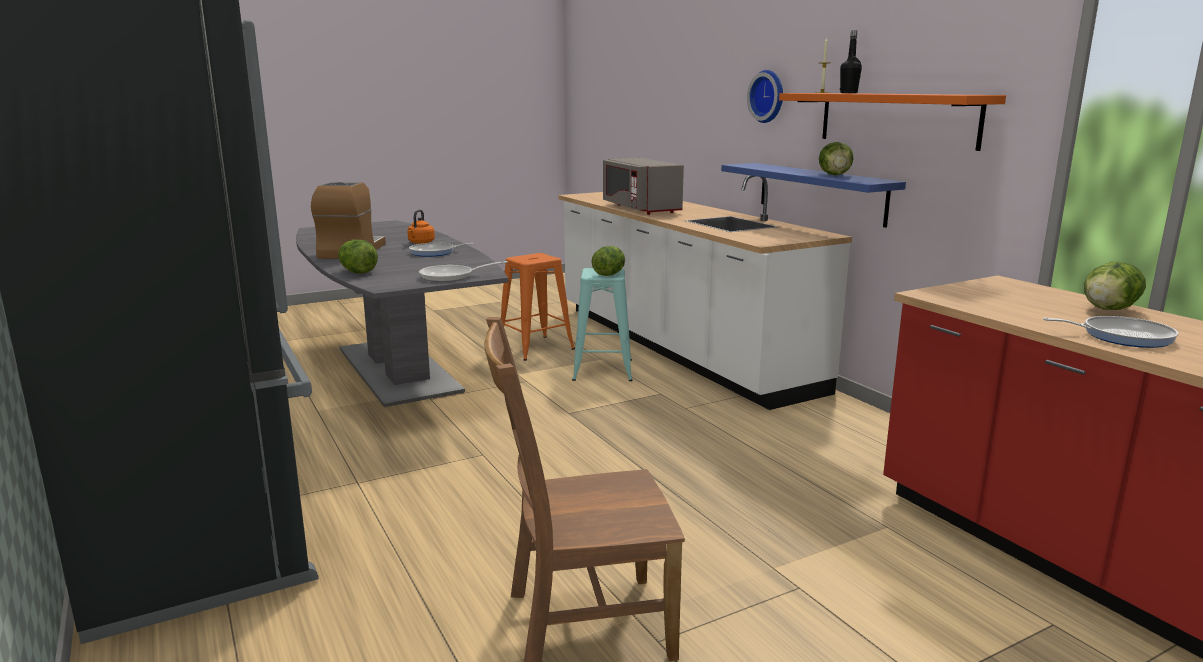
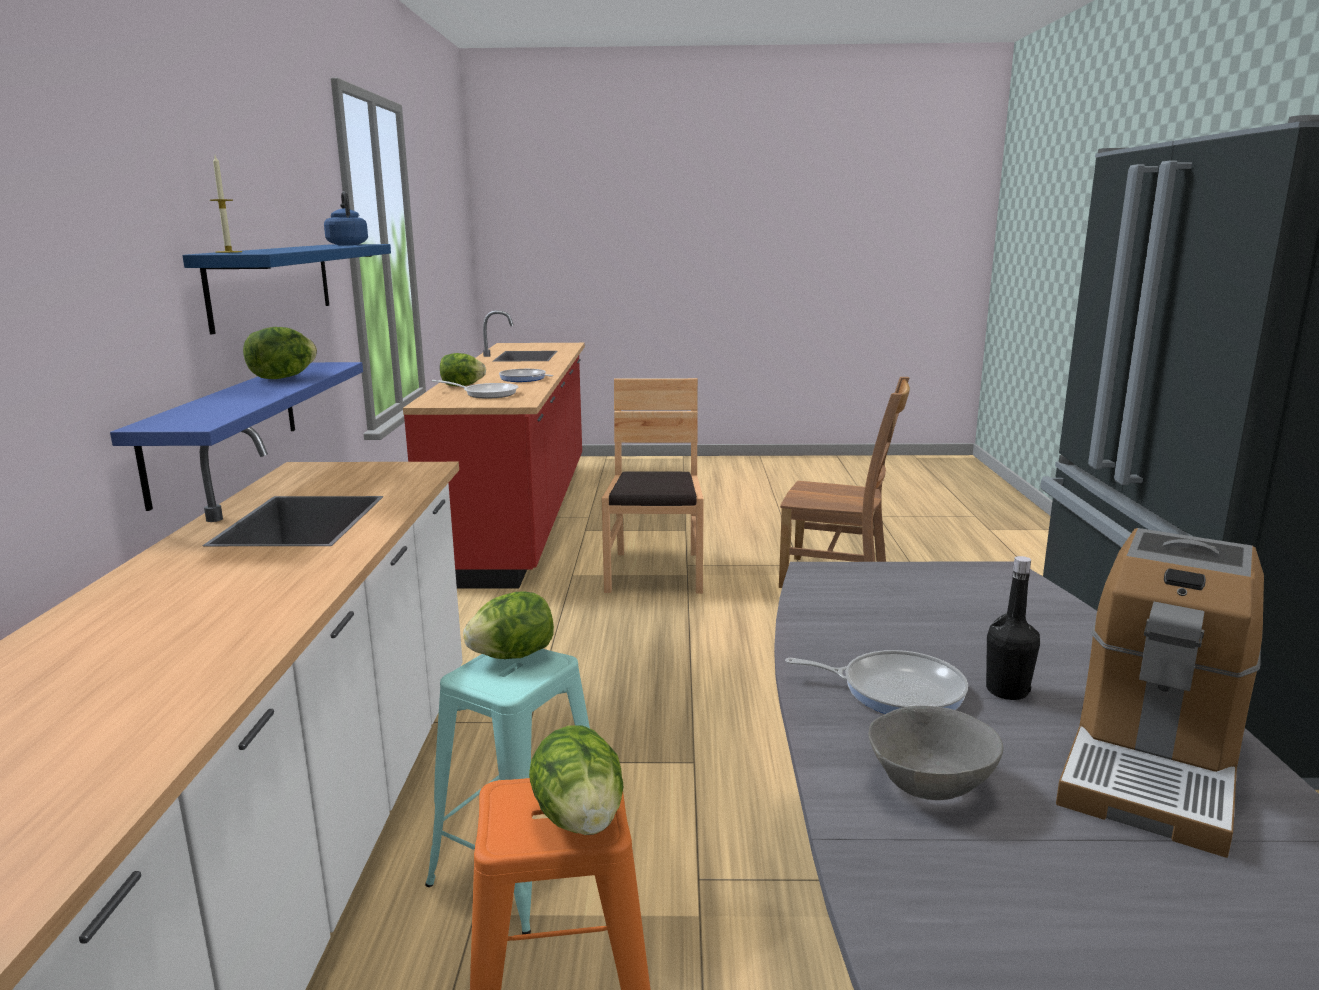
camera: 150 degrees left, 0 degrees up
(358, 272) = (1073, 629): lettuce -> lettuce (580, 819)
(420, 243) = (930, 783): orange kettle -> grey bowl
(452, 276) = (883, 578): frying pan -> frying pan (486, 394)
(640, 208) = (231, 632): grey microwave -> none
(768, 96) = (103, 270): wall clock -> none
(812, 560) = (655, 572): none -> brown chair
(848, 93) = (261, 250): black bottle -> black bottle (1007, 691)
(896, 119) = (272, 283): orange shelf -> blue shelf
(948, 94) = (347, 244): none -> blue kettle

